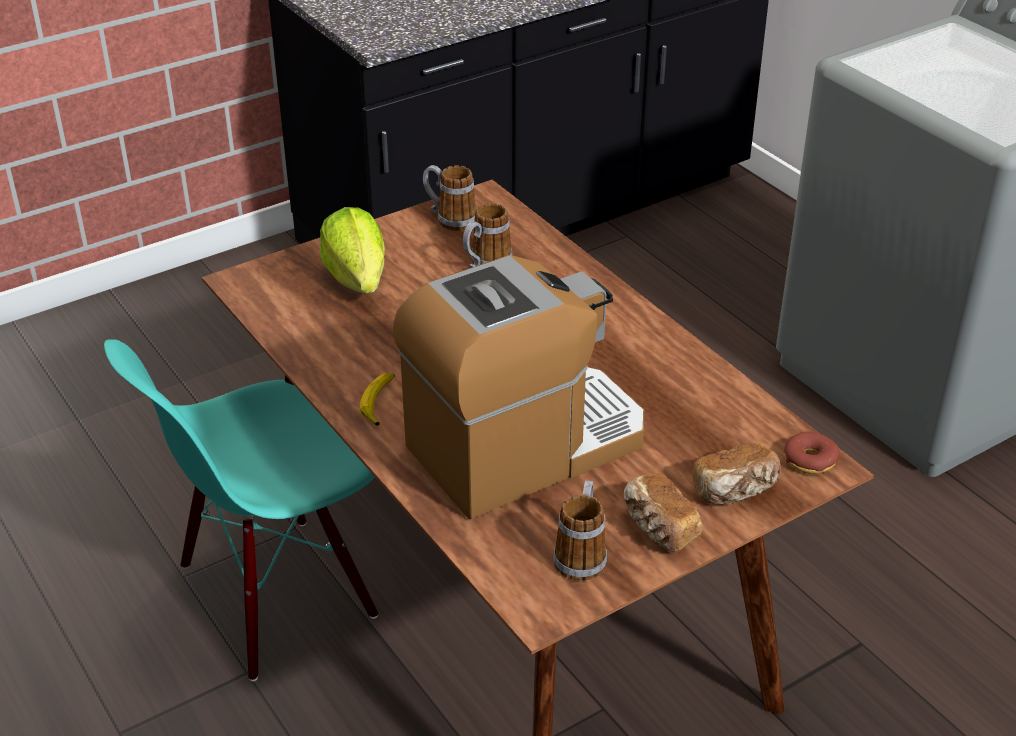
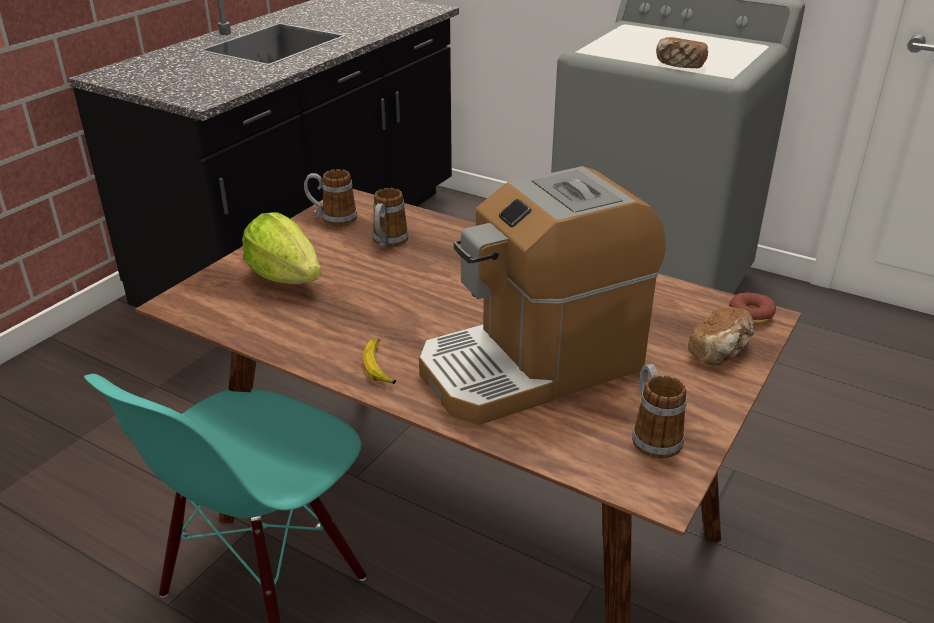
camera: 25 degrees left, 5 degrees down
(525, 446) = (532, 365): coffee machine -> coffee machine turned 150 degrees counterclockwise
(658, 528) = (691, 396): bread -> bread (680, 65)

